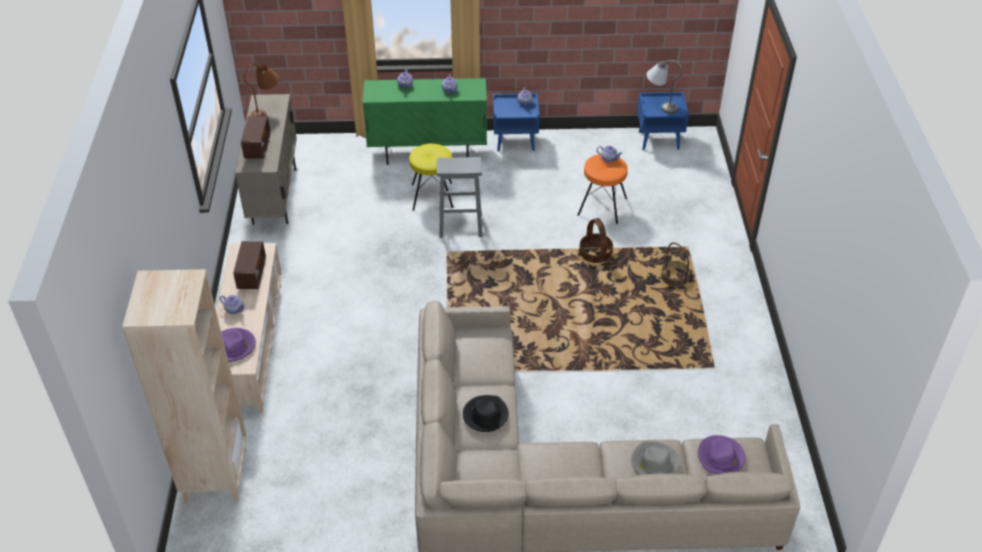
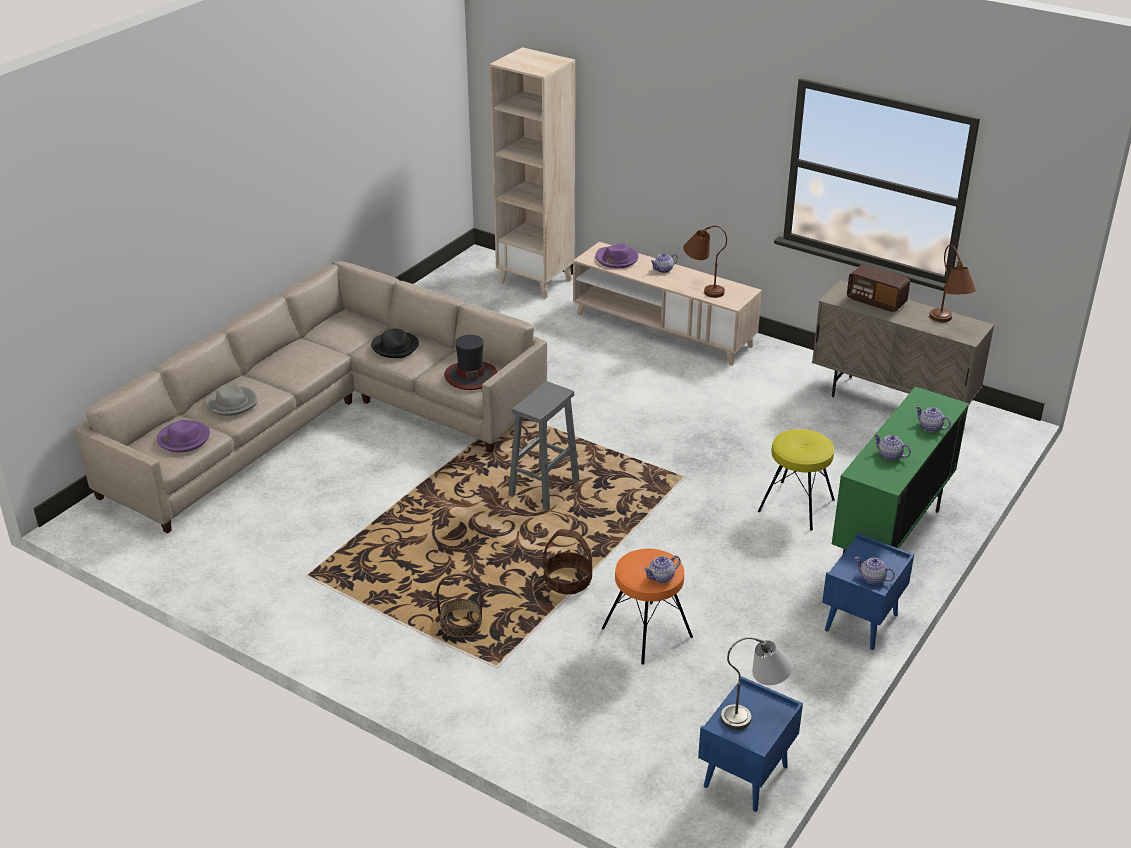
camera: 125 degrees right, 10 degrees down
(251, 275) = (702, 288): radio -> brown table lamp
(461, 225) = (719, 504): grey stool -> grey stool (543, 489)
(485, 346) = (470, 375): none -> hat

